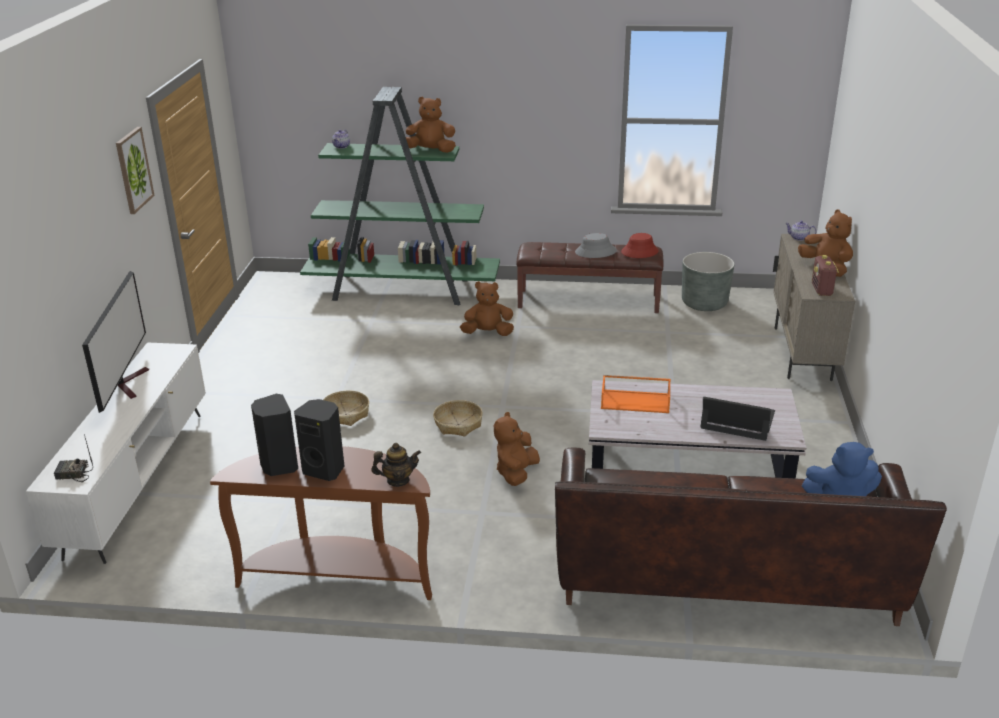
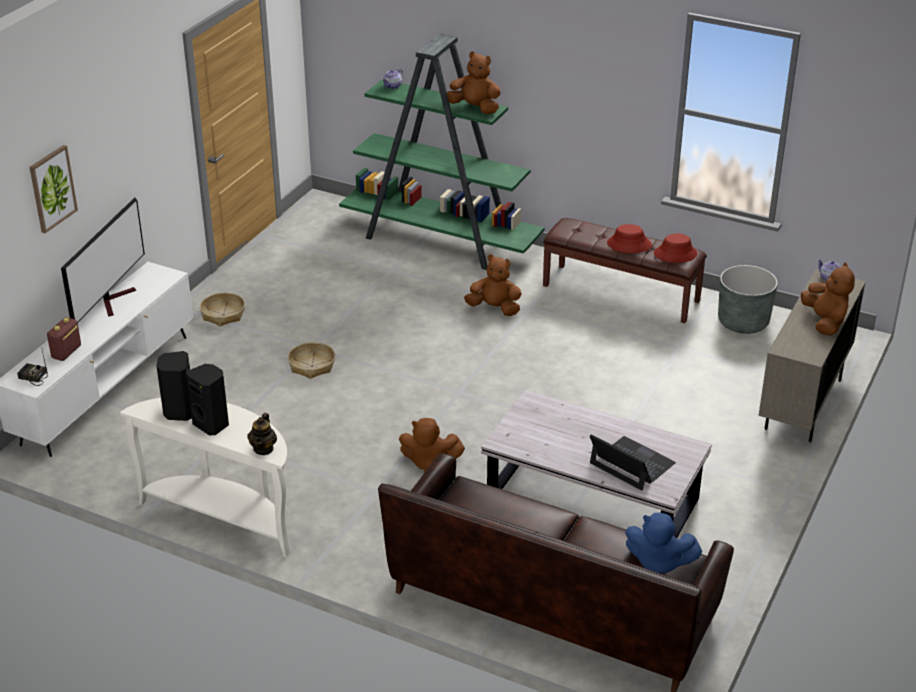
camera: 20 degrees right, 5 degrees up
(133, 170) = (156, 103): picture -> picture (52, 188)
(338, 575) = (225, 516): brown console table -> white console table
(398, 480) = (263, 449): teapot -> teapot turned 90 degrees clockwise
(458, 424) = (406, 401): basket -> basket (223, 315)
(516, 473) = (429, 462): brown plush toy -> brown plush toy turned 120 degrees counterclockwise
(595, 252) = (629, 244): grey hat -> red hat
(636, 401) = (550, 421): orange tray -> none
(822, 290) = (797, 347): radio -> radio (66, 353)

